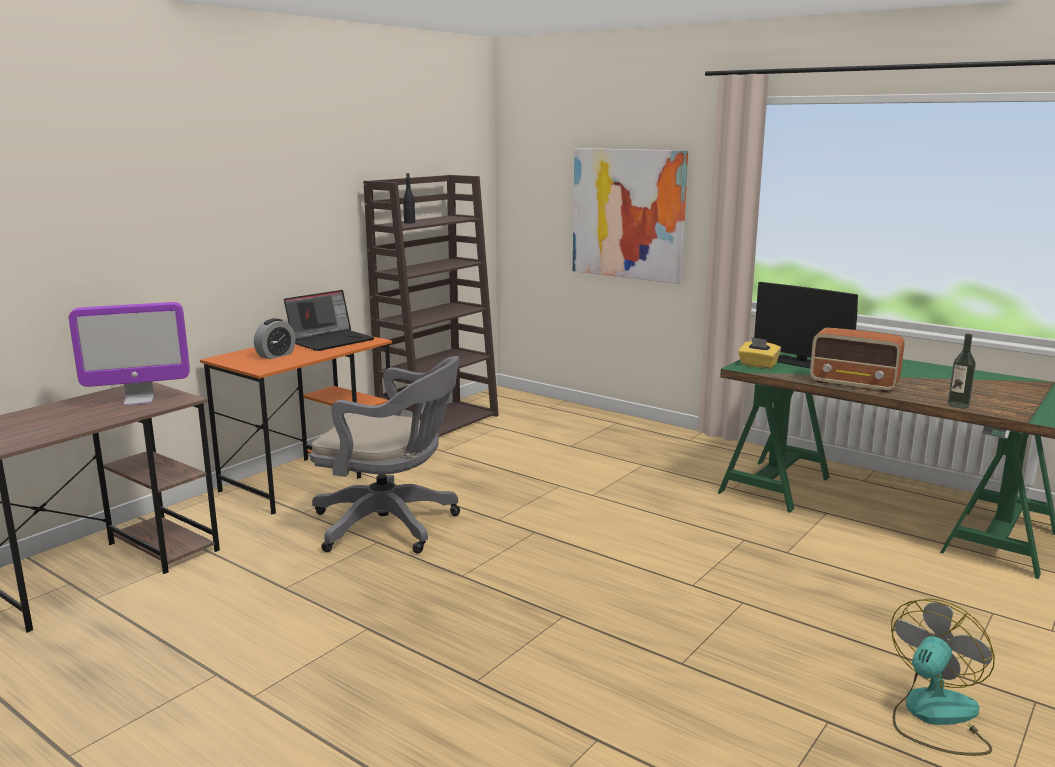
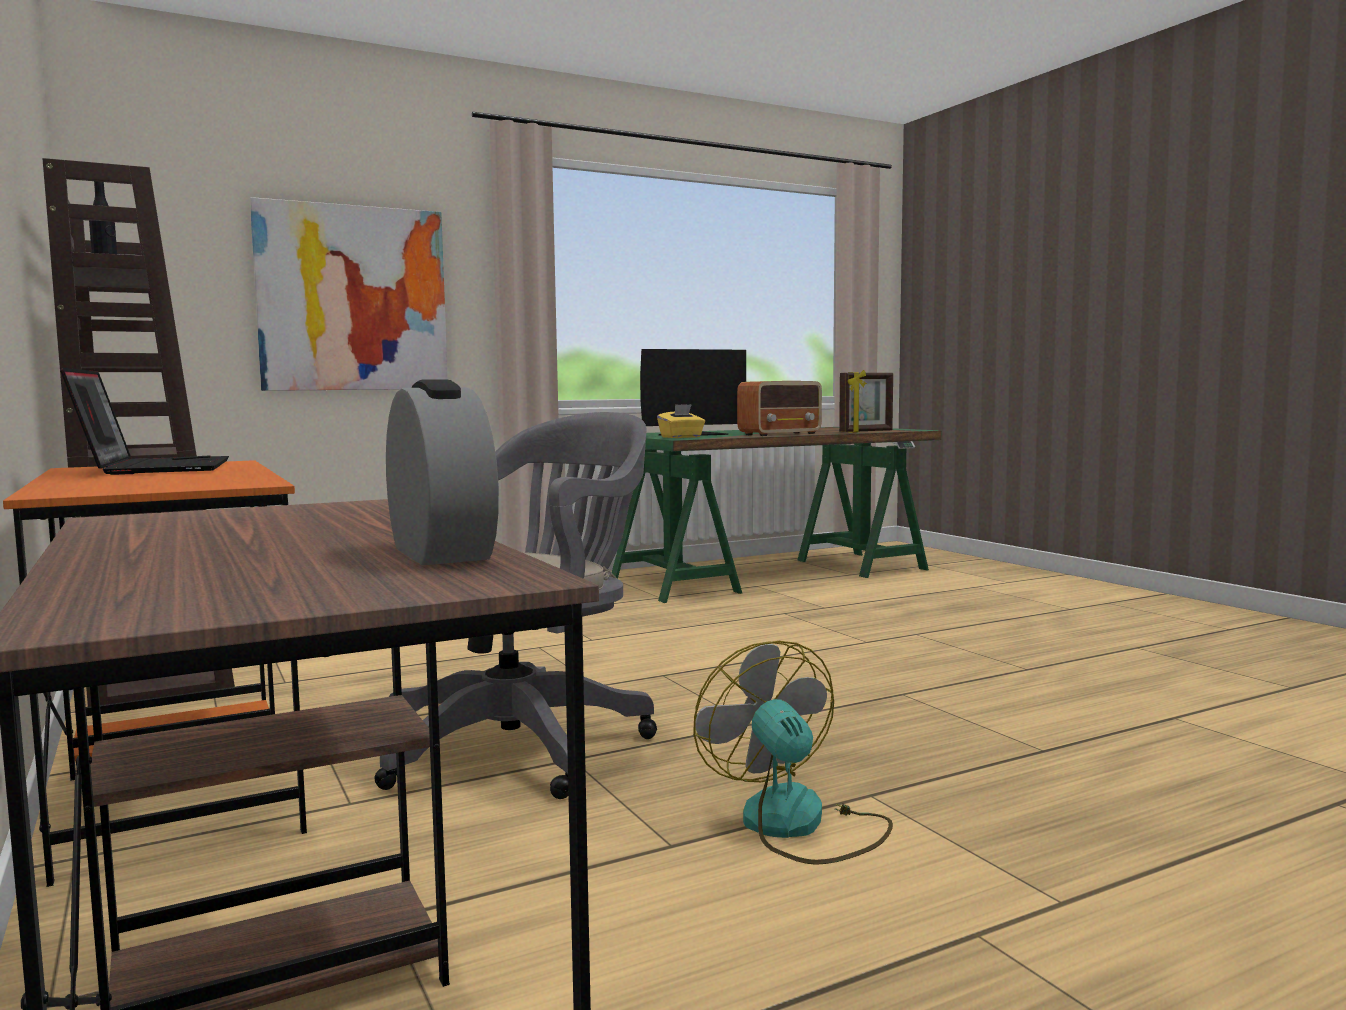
camera: 65 degrees left, 10 degrees down
(139, 400) = (281, 518): monitor -> none
(276, 355) = (162, 480): alarm clock -> alarm clock (441, 553)
(934, 717) = (1129, 624): fan -> fan (797, 825)
(958, 405) = (866, 432): bottle -> picture frame

